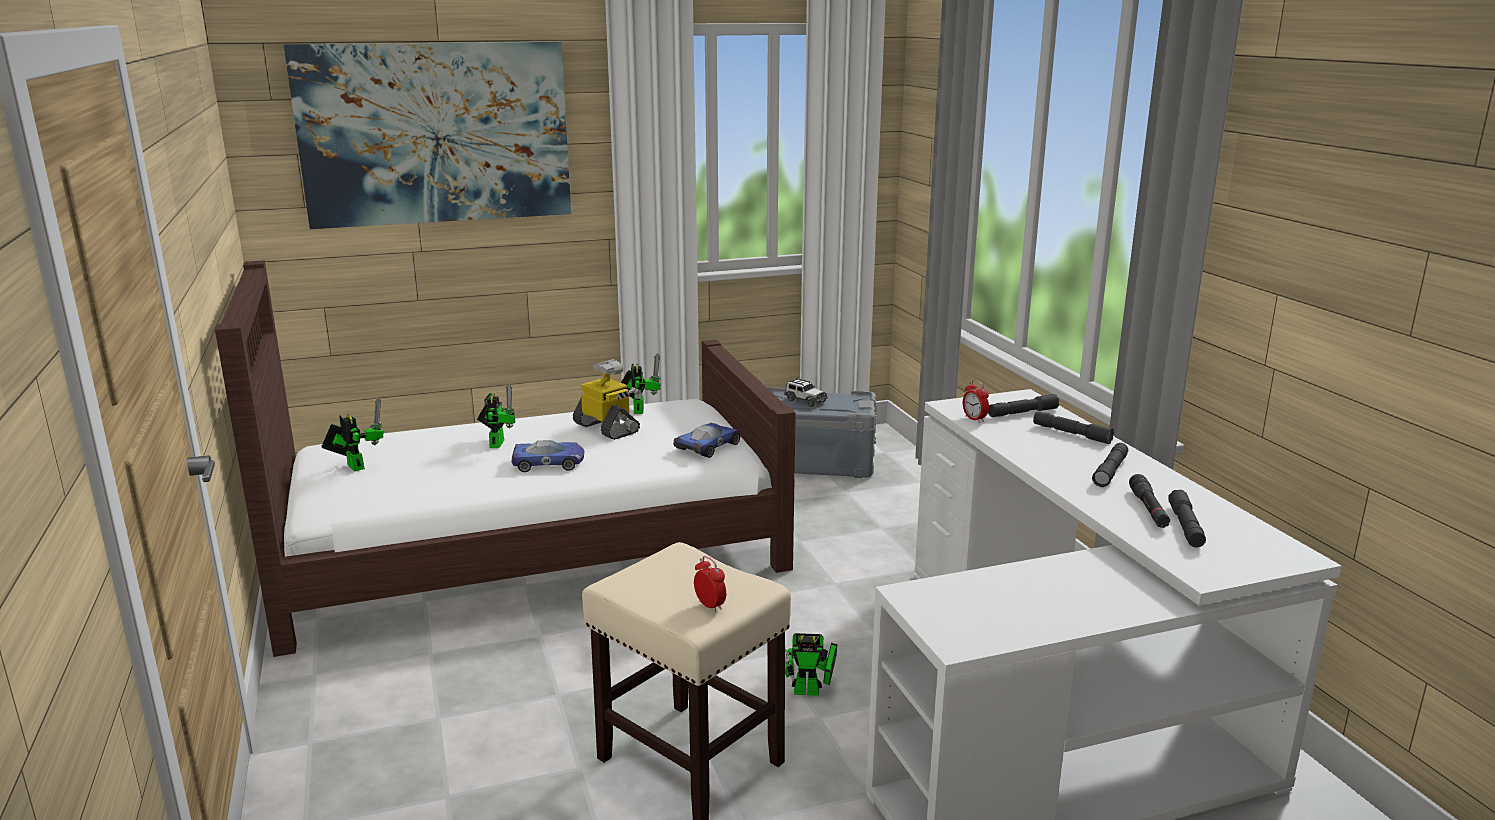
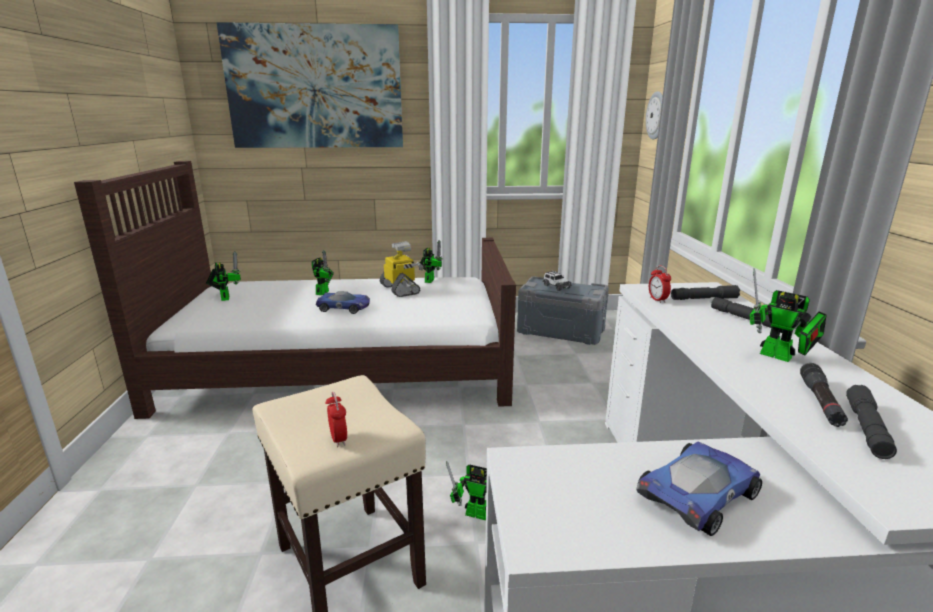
camera: 15 degrees right, 0 degrees up
(708, 446) = (460, 307): toy car -> toy car (699, 493)
(922, 159) = (656, 115): none -> wall clock
(1110, 471) = (781, 357): grey flashlight -> toy robot

